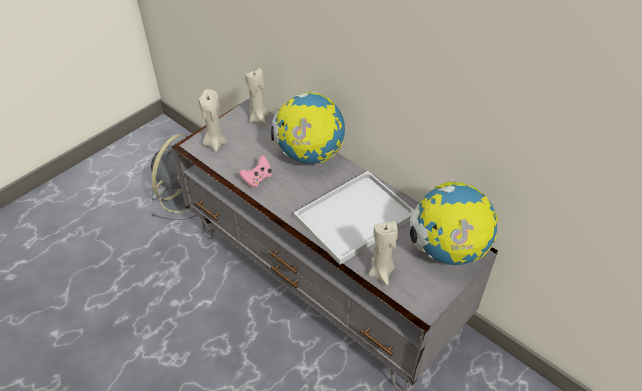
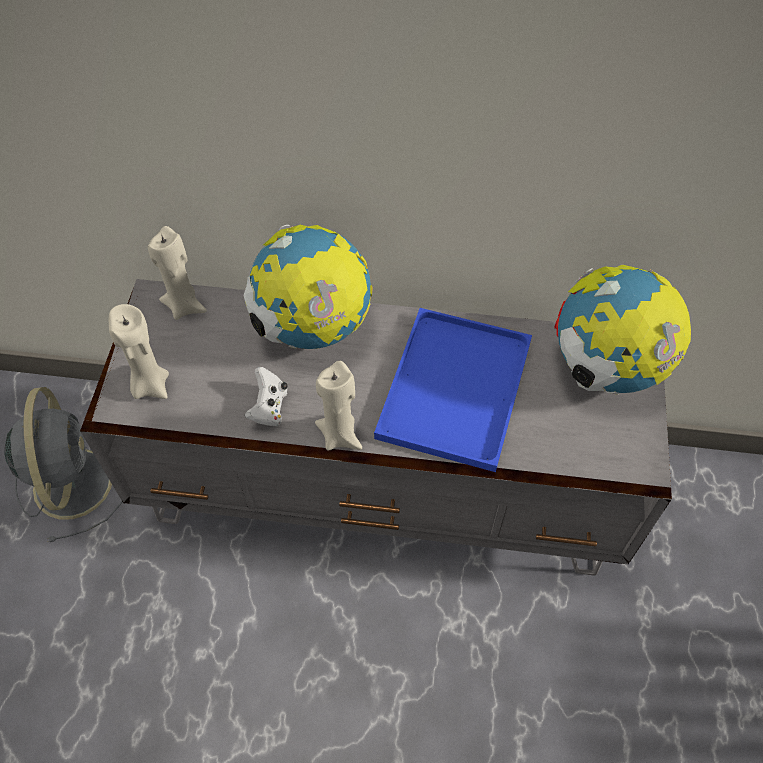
camera: 35 degrees left, 10 degrees up
(257, 179) = (269, 407): pink game controller -> white game controller
(355, 215) = (454, 385): white tray -> blue tray
(381, 272) = (555, 449): beige candle -> beige candle (340, 435)

